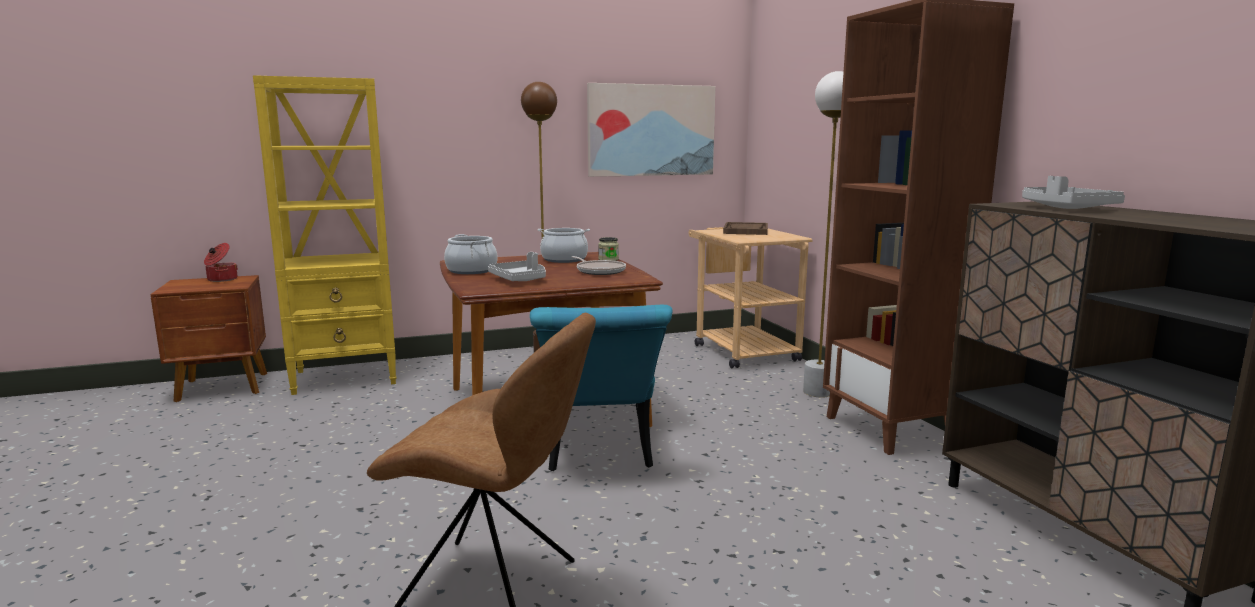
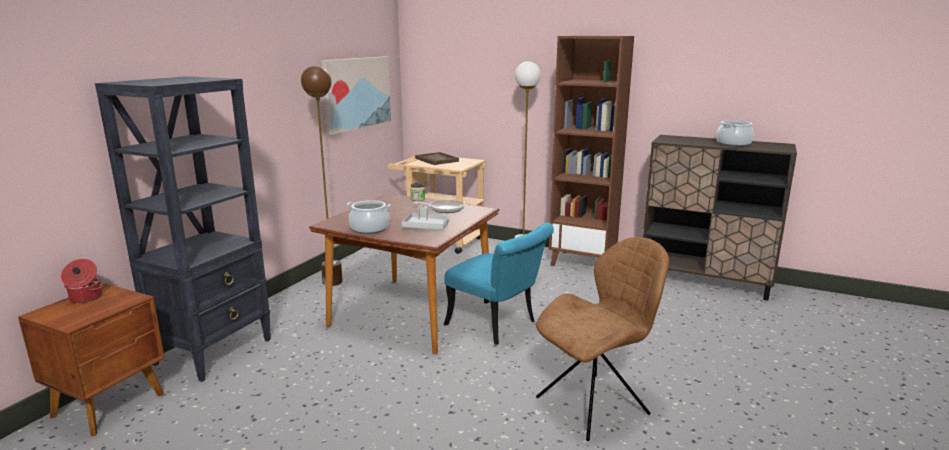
camera: 45 degrees left, 5 degrees up
(347, 377) = (215, 351): yellow bookcase -> black bookcase
(564, 259) = (392, 205): cooking pot -> cooking pot (733, 144)
(1065, 208) = (690, 141): grey tray -> none

